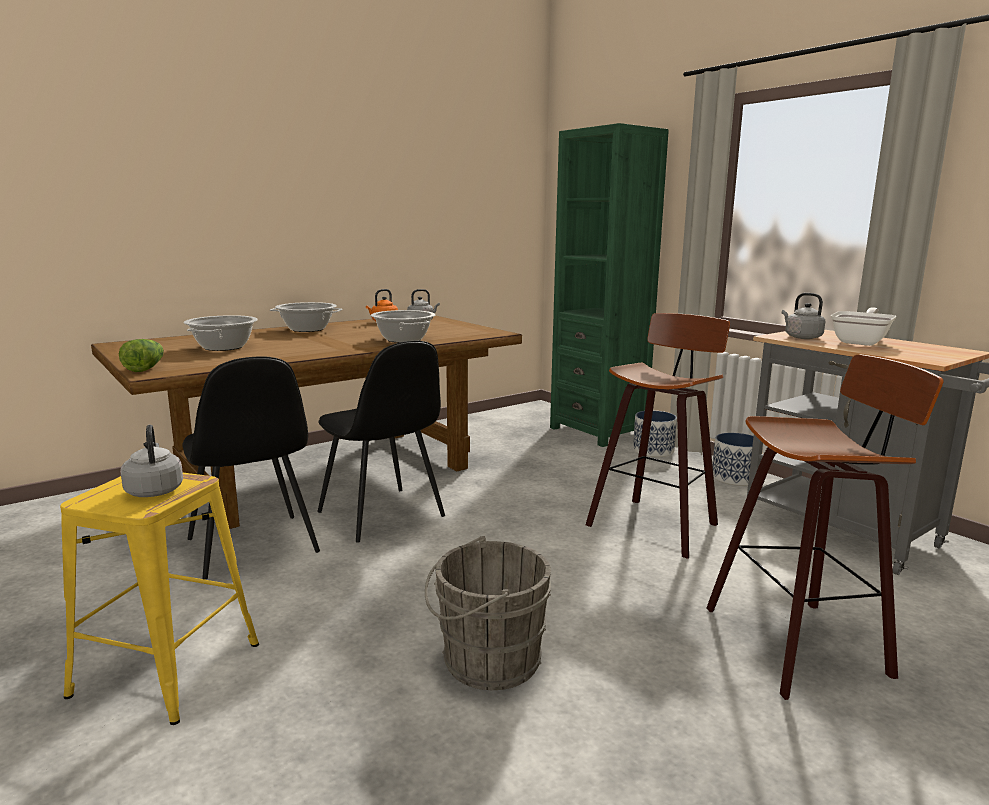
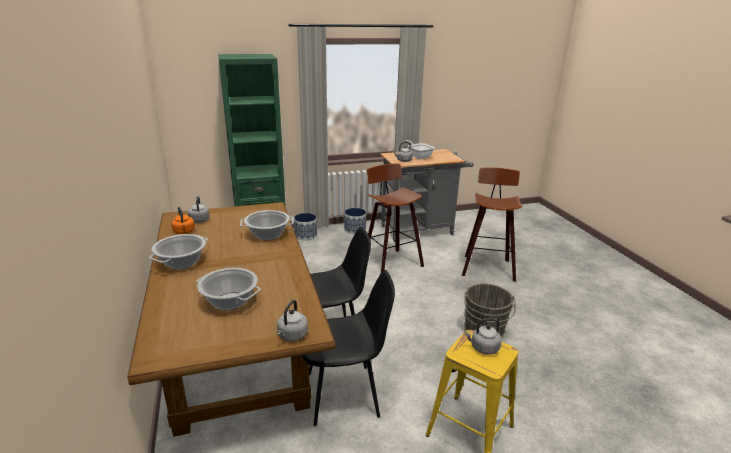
camera: 70 degrees left, 10 degrees up
(145, 368) = (292, 335): lettuce -> grey kettle

